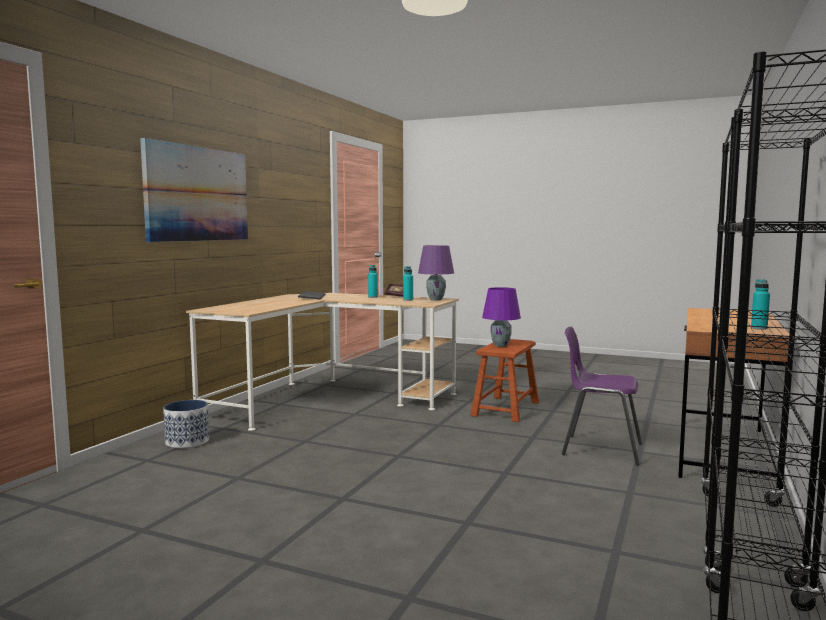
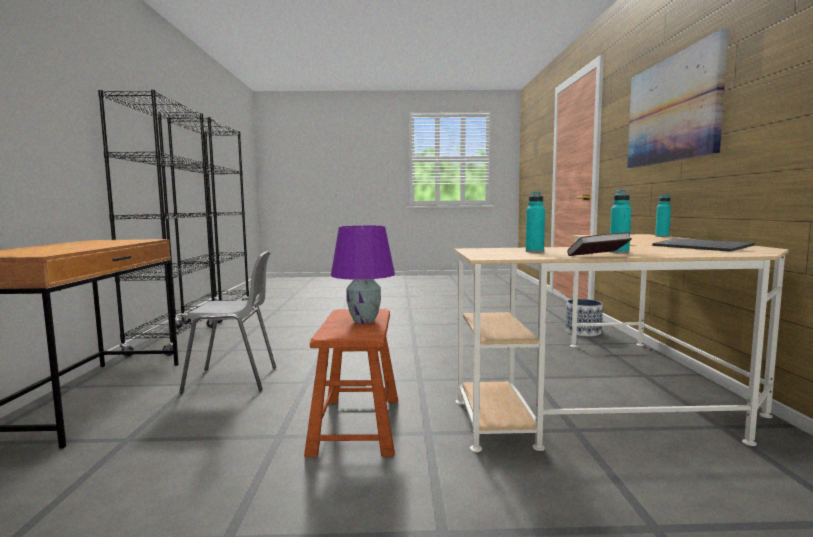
camera: 155 degrees right, 0 degrees up
(436, 299) = (497, 255): purple table lamp -> none
(600, 449) = (234, 379): purple chair -> grey chair
(759, 328) = (87, 242): turquoise bottle -> turquoise bottle (662, 236)

